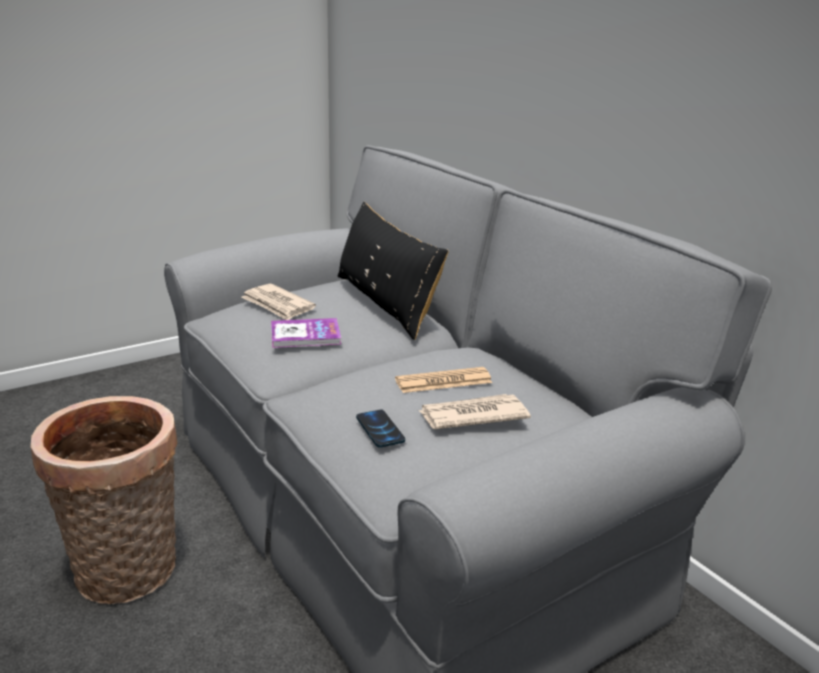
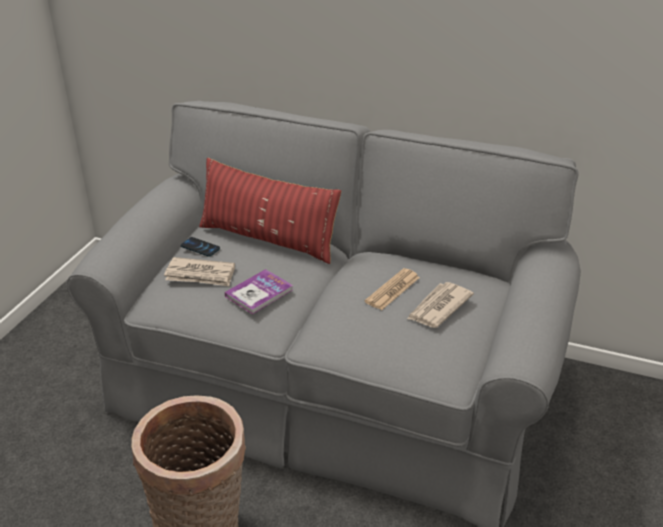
camera: 35 degrees left, 10 degrees up
(380, 429) = (402, 343): phone -> phone (200, 247)
(384, 303) = (268, 239): black pillow -> red pillow

